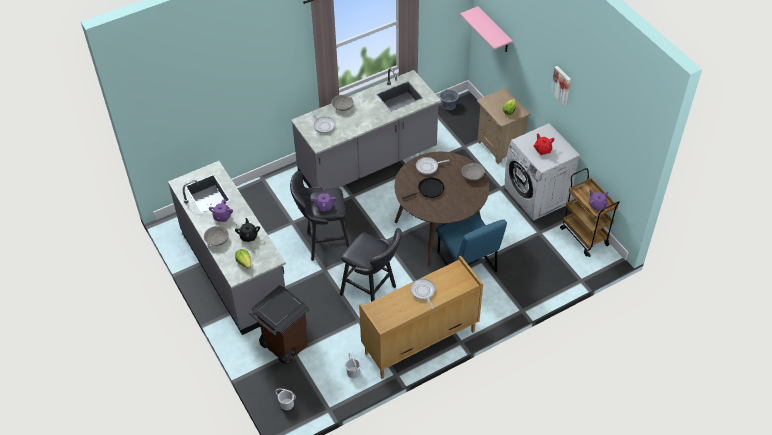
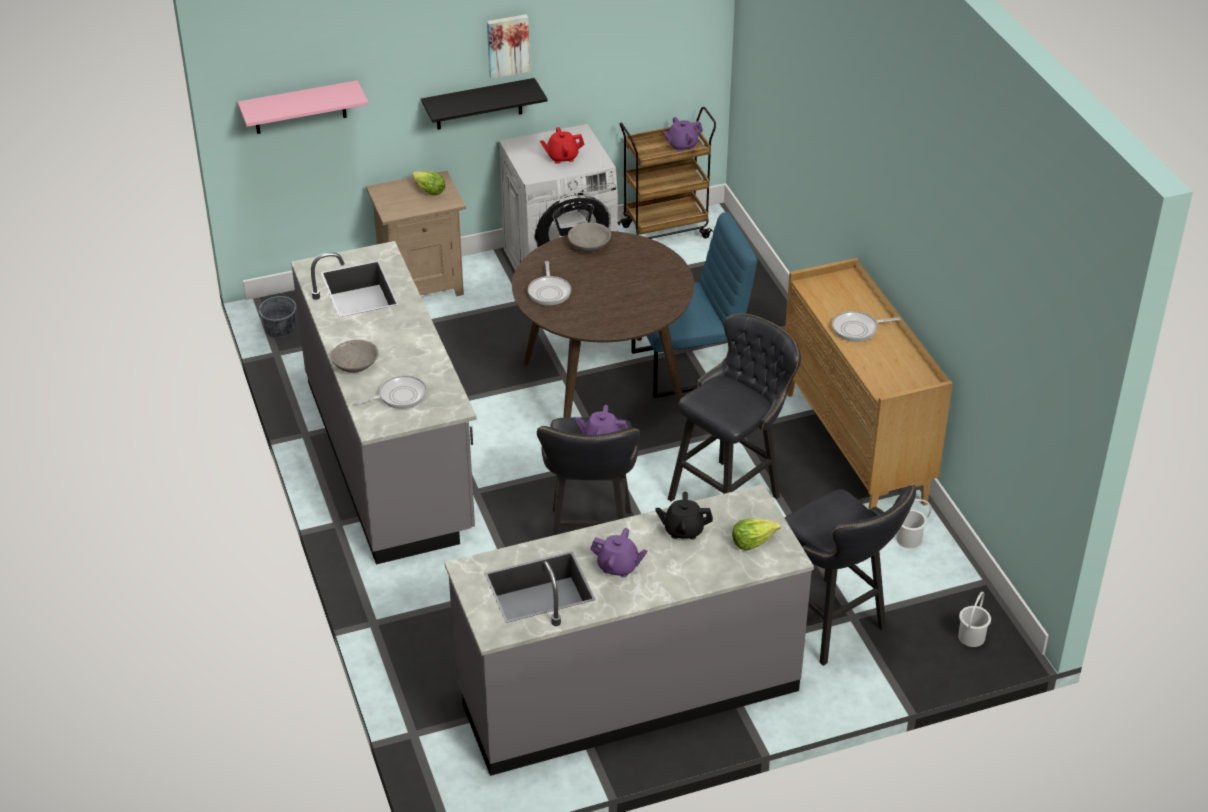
camera: 80 degrees left, 10 degrees down
(217, 240) = (681, 579): grey bowl -> none
(283, 345) = (835, 629): brown trash can -> black stool
(429, 190) = (608, 298): black frying pan -> none
(547, 99) = (479, 104): none -> black shelf

